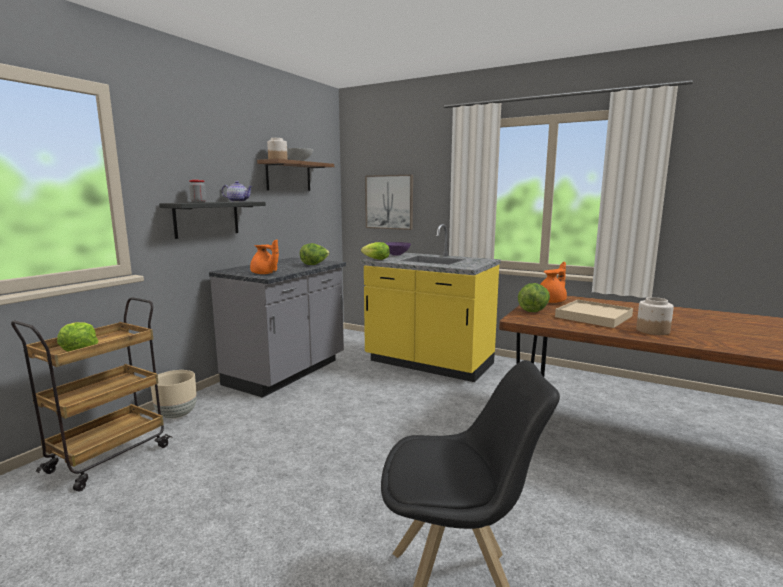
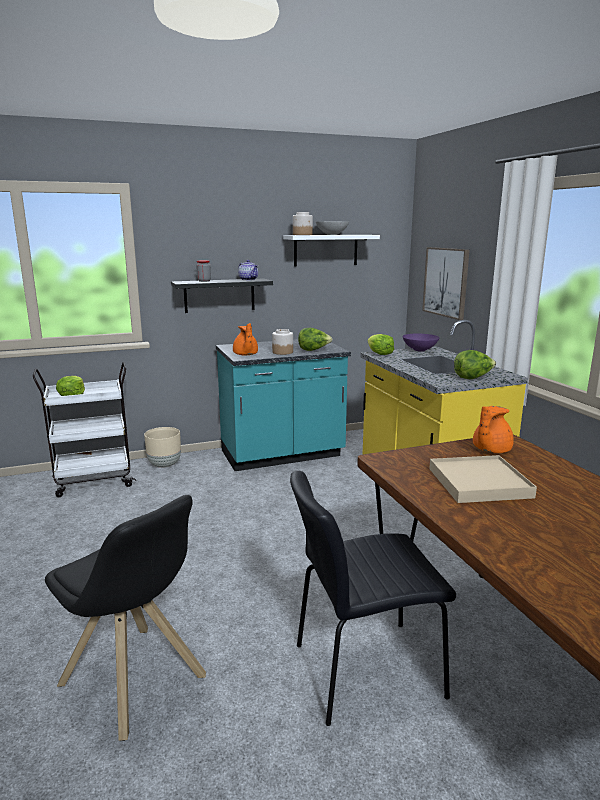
camera: 40 degrees right, 5 degrees up
(110, 458) = (95, 482): brown cart -> white cart
(287, 373) = (282, 455): grey counter -> turquoise counter
(288, 176) = (325, 250): brown shelf -> white shelf
(533, 310) = (430, 454): lettuce -> lettuce (473, 378)
(552, 301) = (490, 450): orange teapot -> orange teapot turned 135 degrees clockwise
(576, 487) = (362, 671): none -> black chair
(652, 330) = (497, 523): jar -> jar (282, 352)

